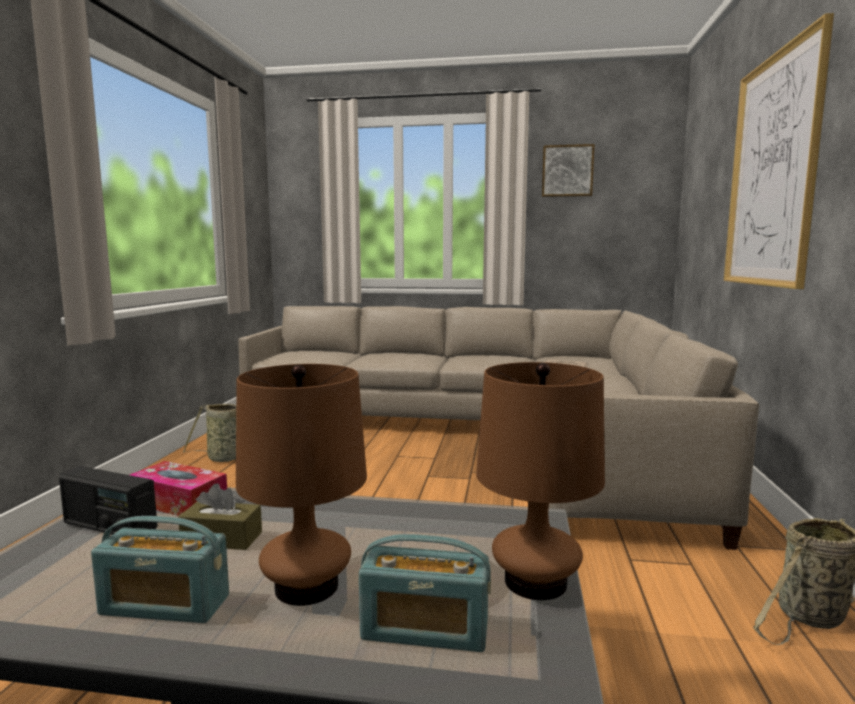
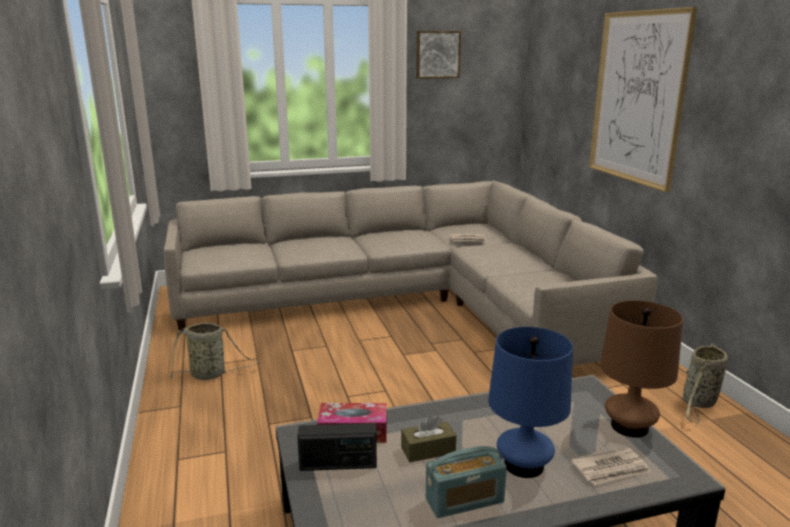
camera: 25 degrees left, 10 degrees up
(306, 586) = (523, 465): brown table lamp -> blue table lamp
(425, 630) = (611, 469): radio -> newspaper

